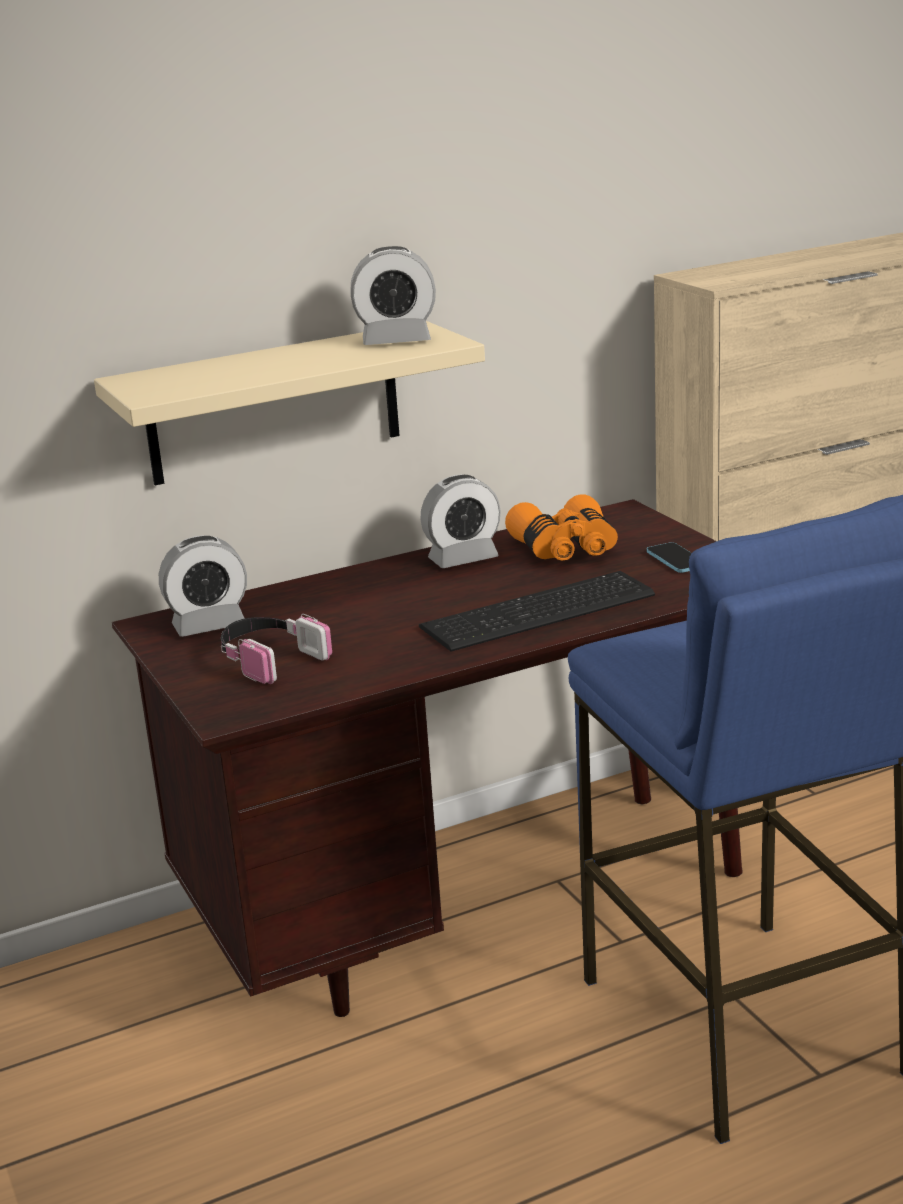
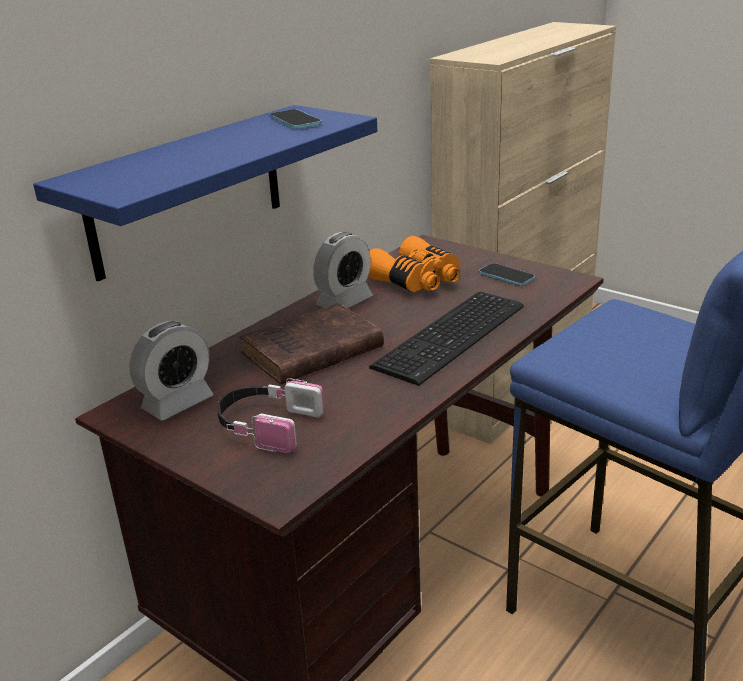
camera: 25 degrees left, 5 degrees up
(273, 404) = (187, 190): beige shelf -> blue shelf
(375, 601) = (309, 352): none -> brown book
(396, 341) = (295, 121): alarm clock -> phone

